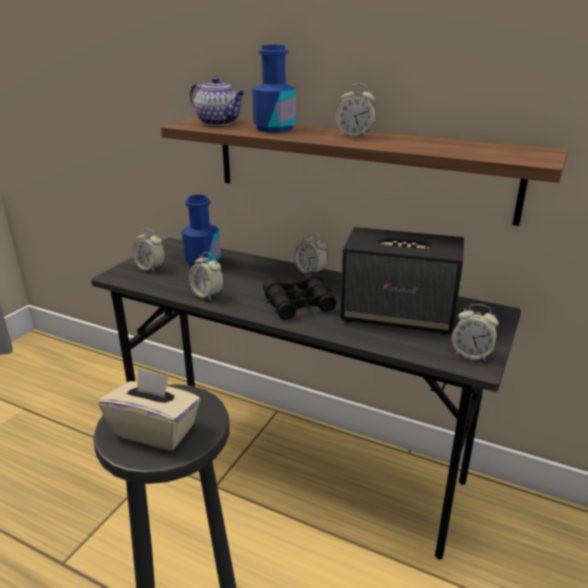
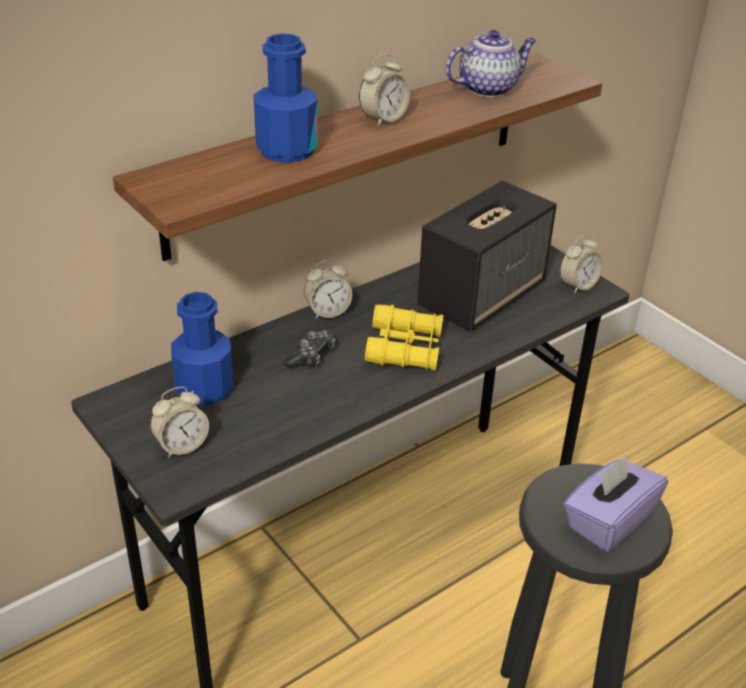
camera: 65 degrees left, 10 degrees up
(155, 430) = (608, 521): beige tissue box -> purple tissue box
(207, 295) = (322, 412): alarm clock -> none
(219, 123) = (200, 176): teapot -> teapot (488, 88)
(259, 279) = (311, 356): none -> game controller
(299, 304) = (405, 348): black binoculars -> yellow binoculars

